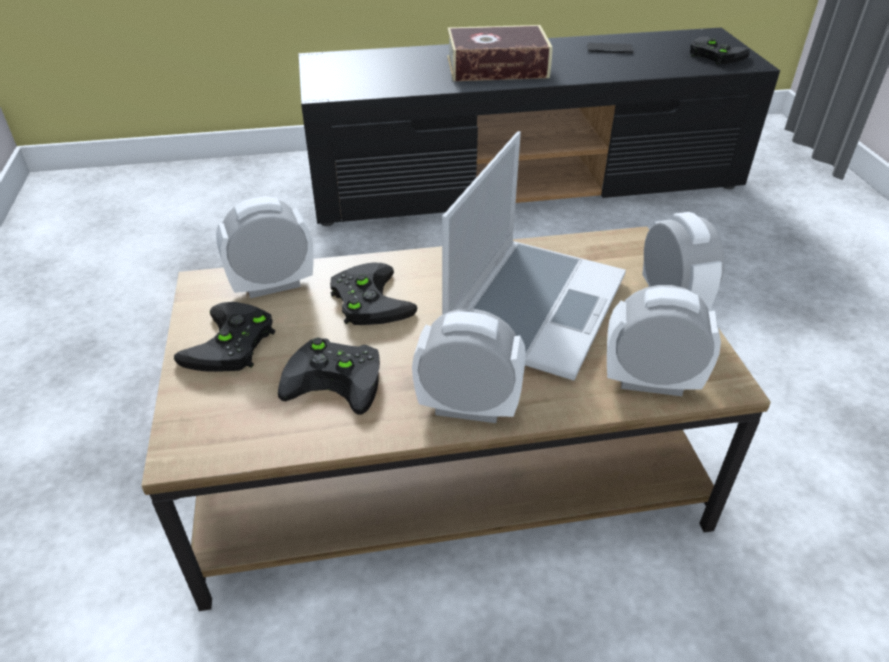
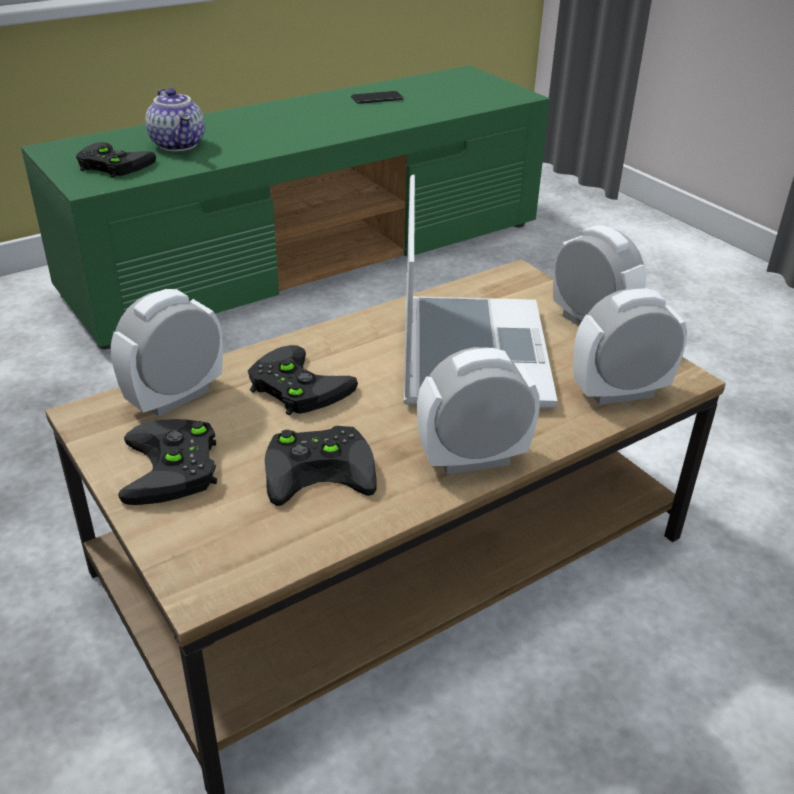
camera: 25 degrees left, 5 degrees down
(414, 69) = (179, 145): none -> teapot
(497, 67) = (272, 131): book -> none
(526, 181) = (313, 256): black tv stand -> green tv stand
(713, 55) = (481, 92): black game controller -> black game controller (111, 165)

